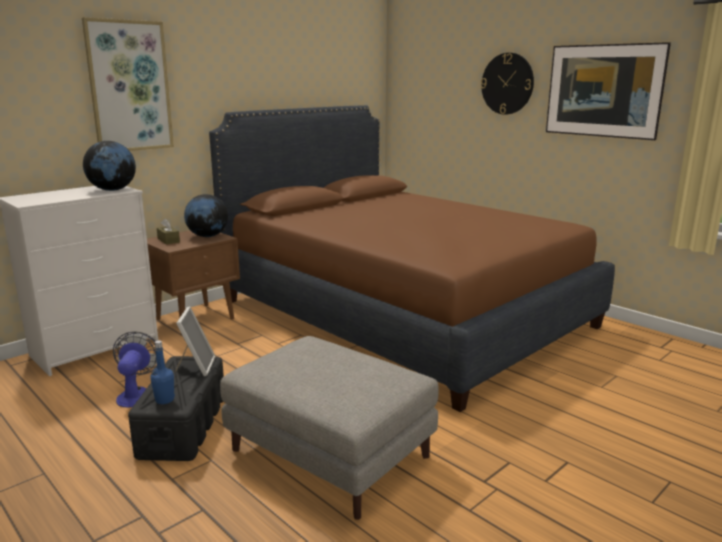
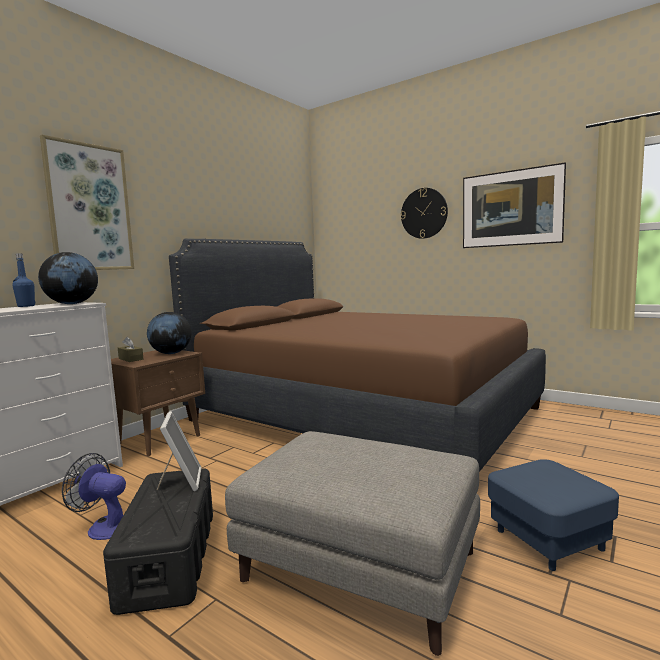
camera: 10 degrees left, 10 degrees down
(137, 394) = (104, 526): fan -> fan turned 60 degrees counterclockwise
(164, 400) = (151, 526): blue bottle -> blue bottle (26, 306)
(503, 456) = (548, 539): none -> blue ottoman

